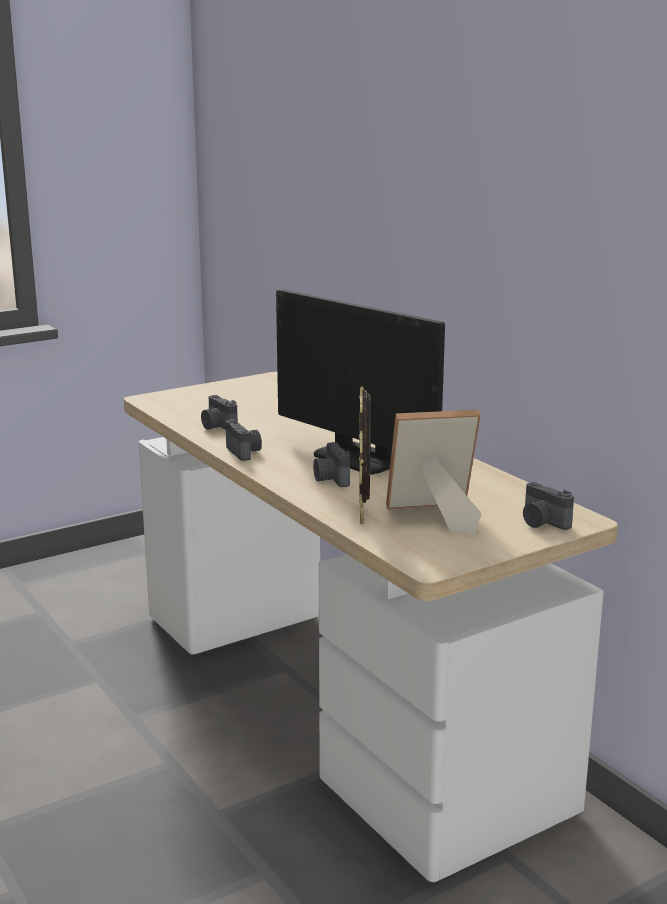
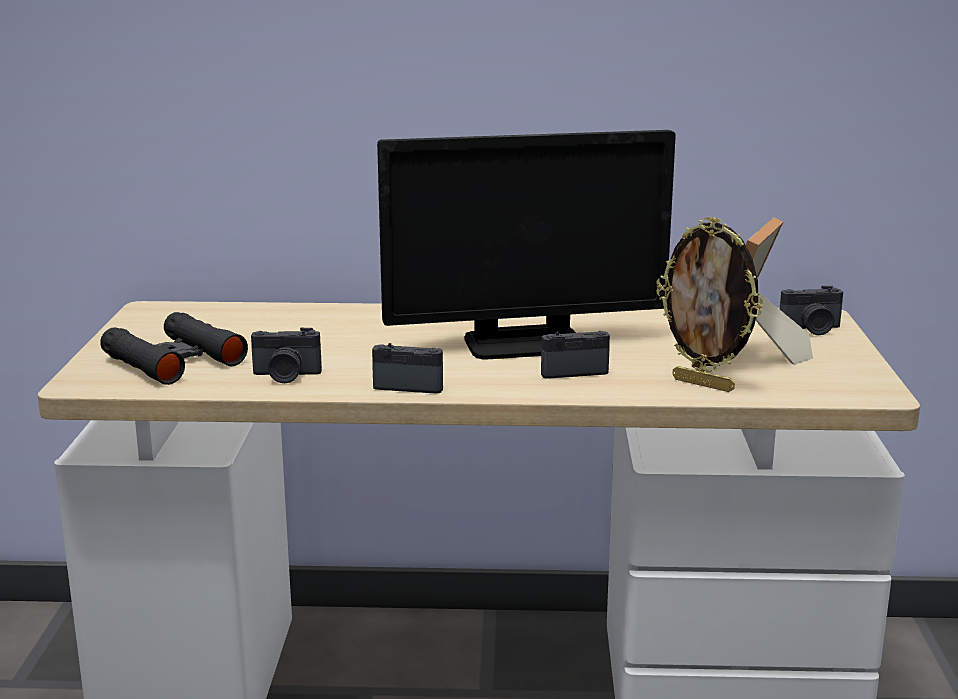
camera: 55 degrees left, 0 degrees up
(204, 403) = (174, 361): none -> black binoculars
(330, 479) = (572, 370): camera -> camera turned 150 degrees clockwise

